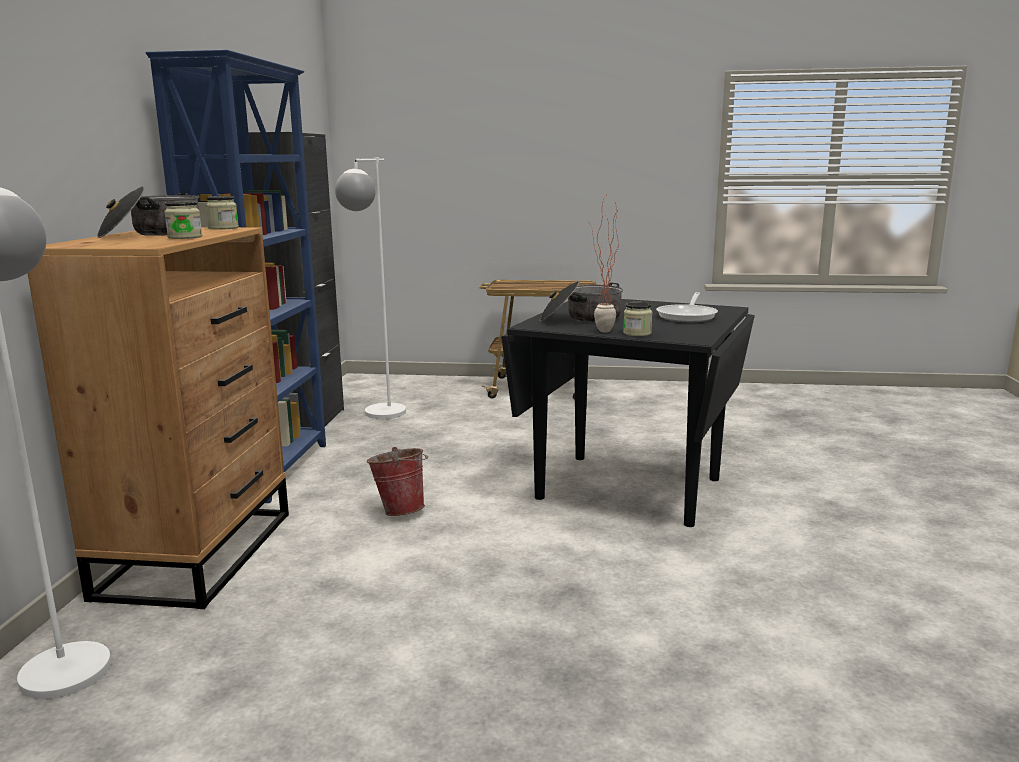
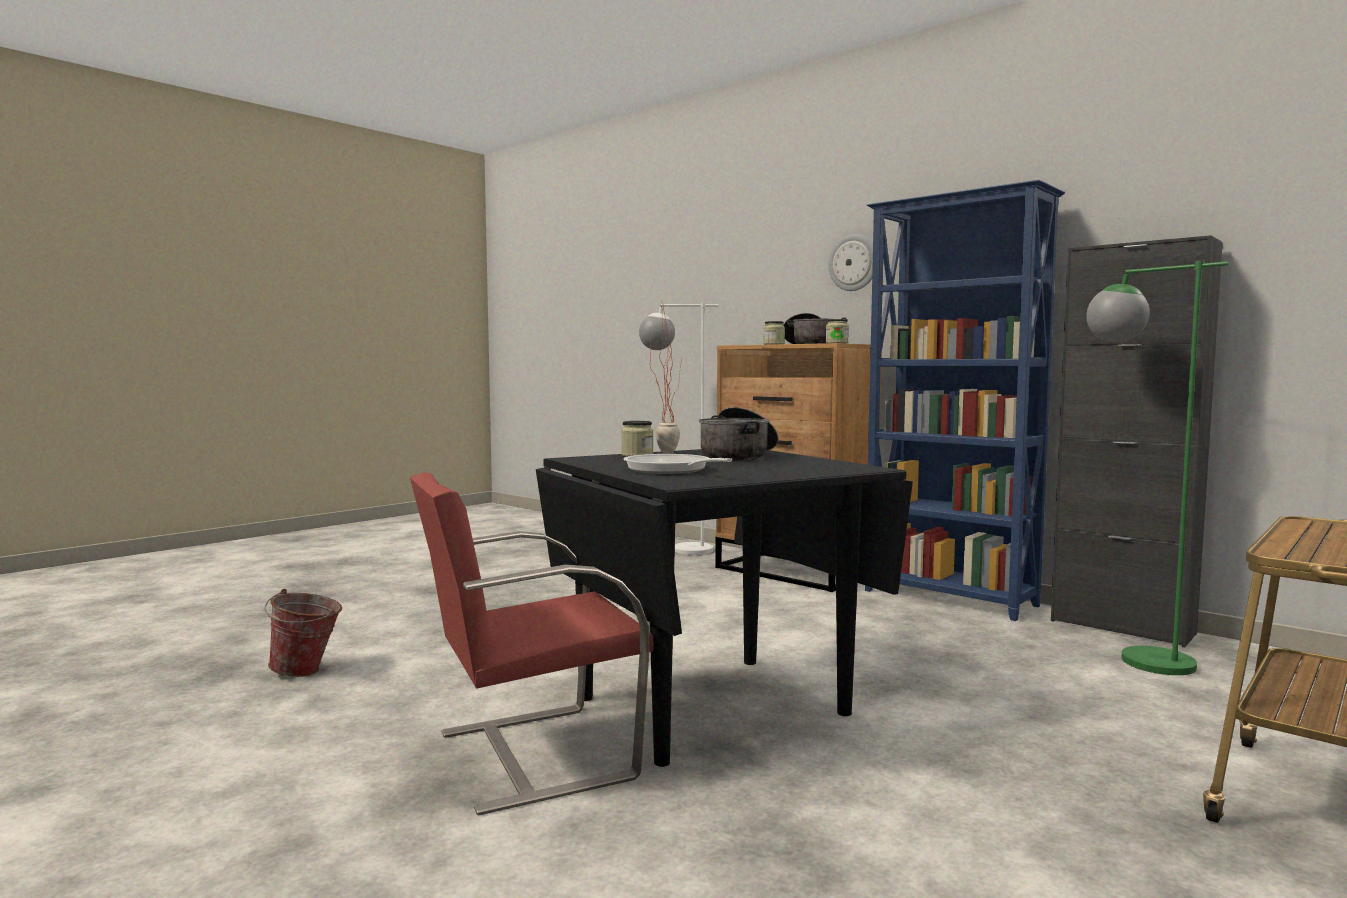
camera: 125 degrees right, 10 degrees down
(96, 107) = (853, 263): none -> wall clock
(379, 417) = (1132, 656): white floor lamp -> green floor lamp
(400, 510) = (795, 617): bucket -> bucket (306, 672)
(774, 509) = (530, 755): none -> red chair

